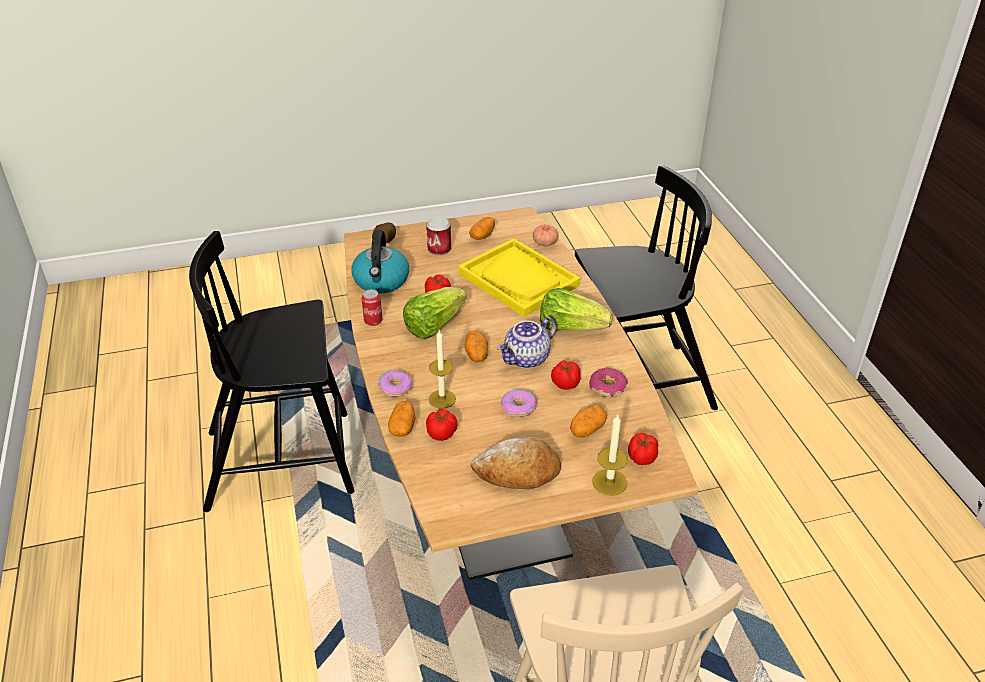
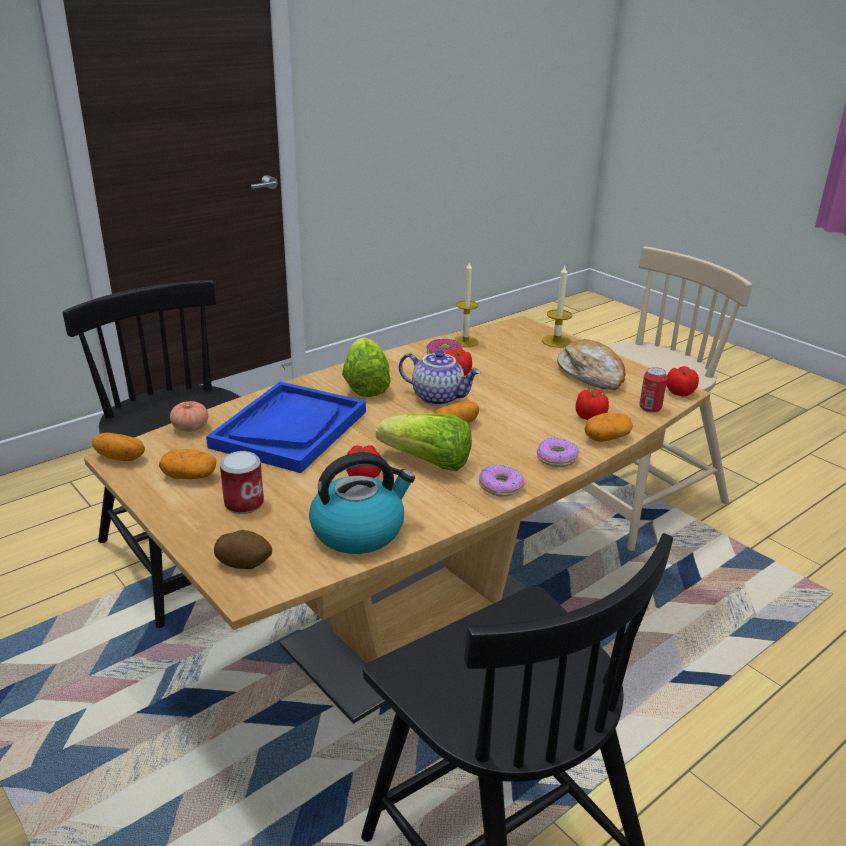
camera: 115 degrees left, 10 degrees down
(373, 321) = (455, 509): can -> can (650, 408)
(442, 399) = (544, 427): candle -> candle (465, 342)
(518, 407) = (513, 388): donut -> donut (500, 486)
(519, 279) = (289, 429): yellow tray -> blue tray
(587, 429) = (508, 357): potato -> potato (120, 457)
(641, 458) = (517, 334): tomato -> tomato (680, 392)

